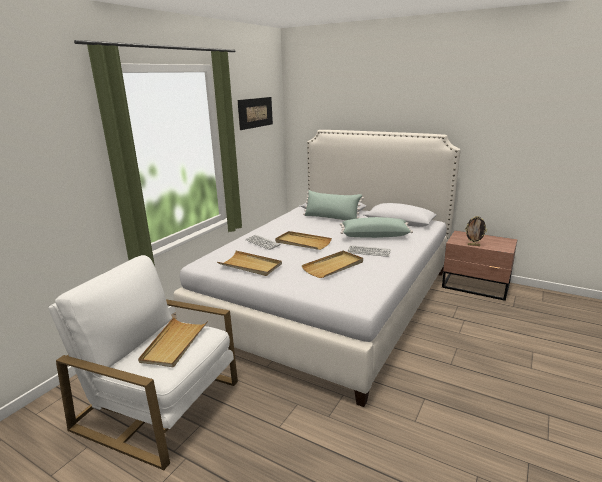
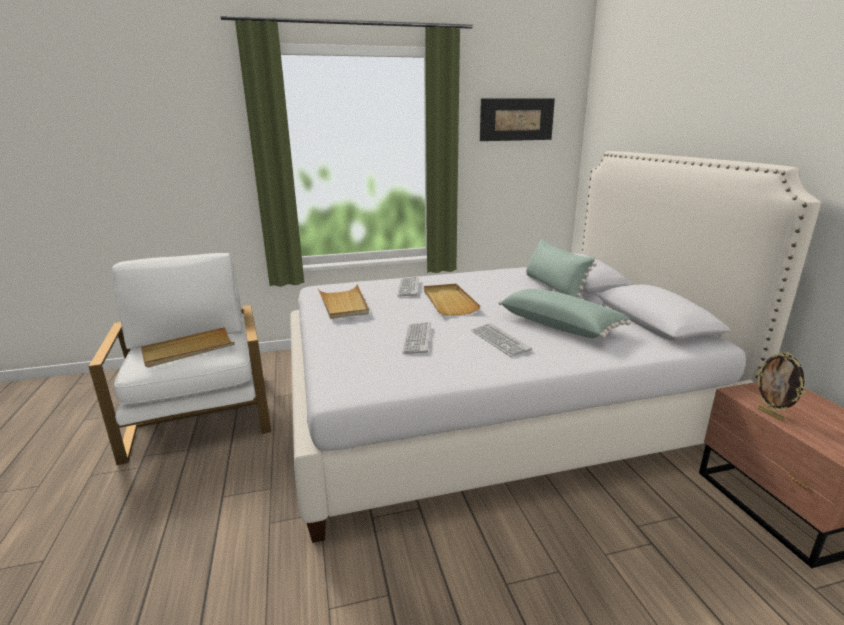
camera: 45 degrees right, 0 degrees up
(333, 266) = (417, 339): beige tray -> keyboard

